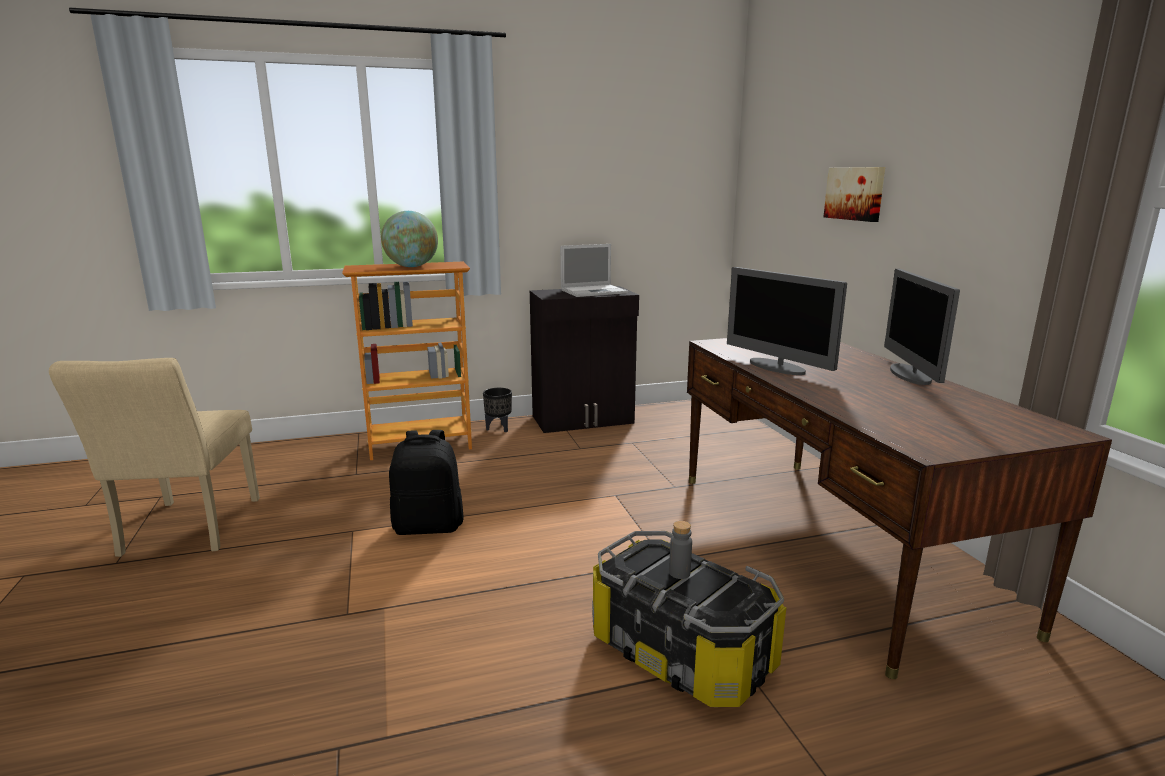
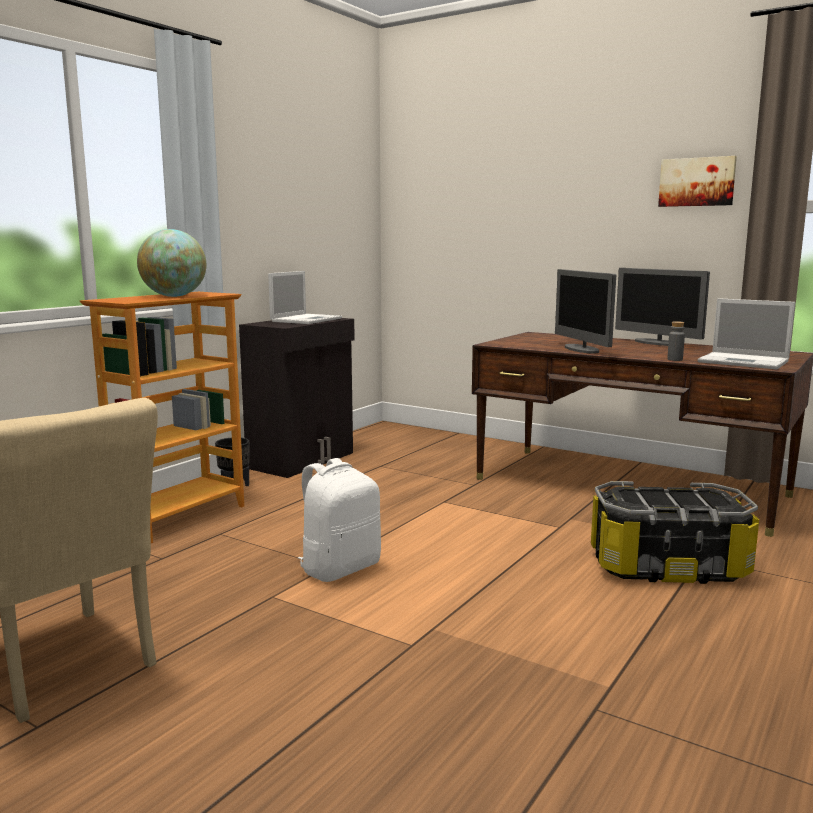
camera: 40 degrees left, 5 degrees down
(429, 526) = (340, 568): black backpack -> white backpack
(679, 573) = (666, 498): grey bottle -> grey bottle (675, 359)
(777, 367) = (581, 349): monitor -> monitor turned 60 degrees clockwise
(855, 193) = (544, 215): picture -> picture (697, 182)
(921, 429) = (745, 362): none -> laptop

